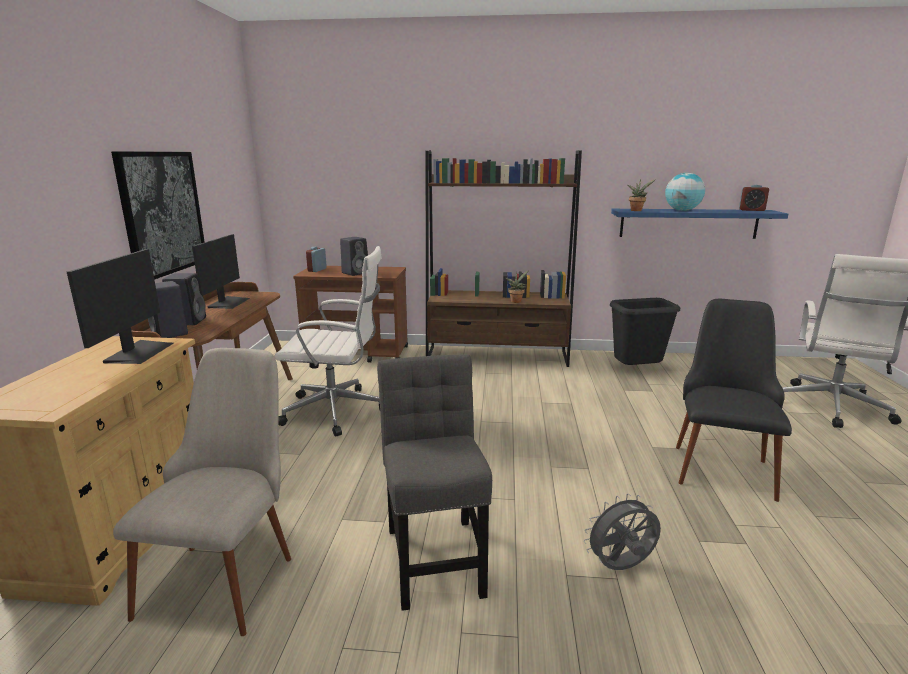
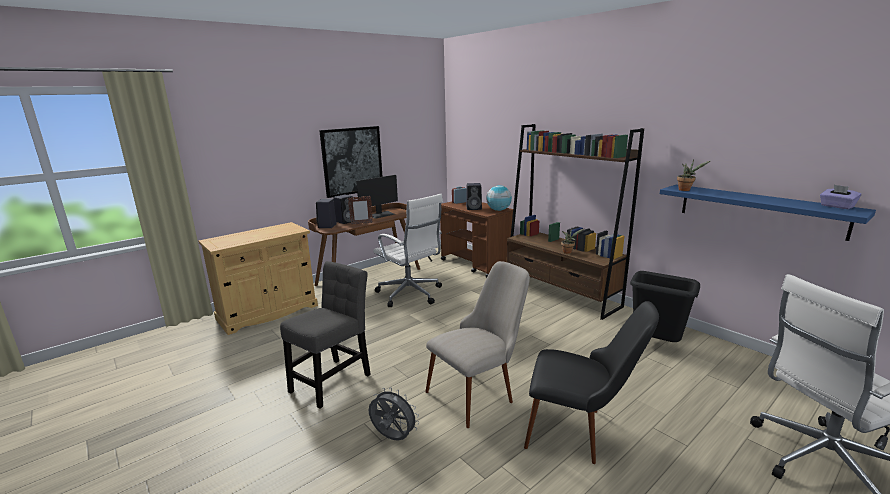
camera: 45 degrees right, 0 degrees up
(139, 352) = (282, 231): monitor -> none
(227, 318) = (361, 223): none -> picture frame
(229, 569) = (270, 343): beige chair -> beige chair (479, 391)
(682, 210) = (737, 196): globe -> globe (498, 210)
(721, 462) = (579, 432): black chair -> black chair turned 45 degrees clockwise
(751, 210) = (836, 206): alarm clock -> purple tissue box

